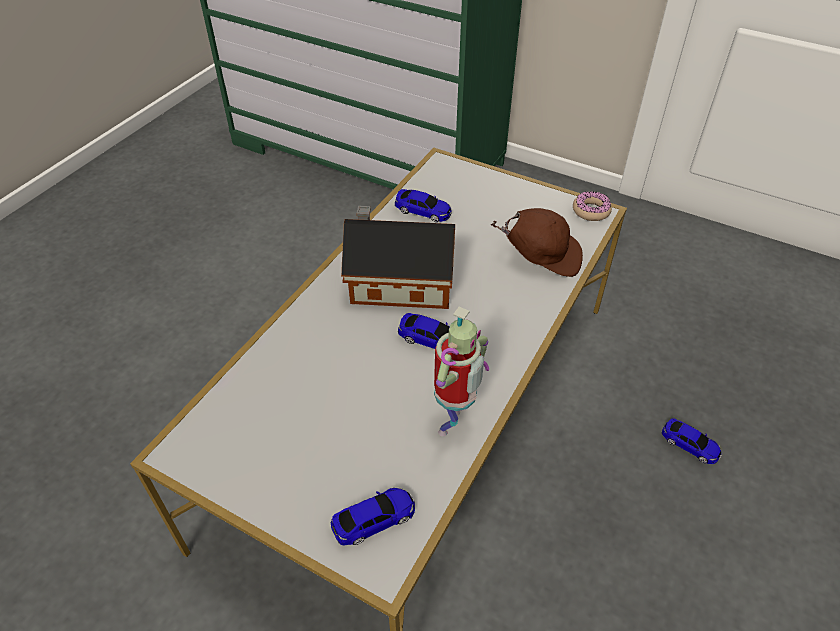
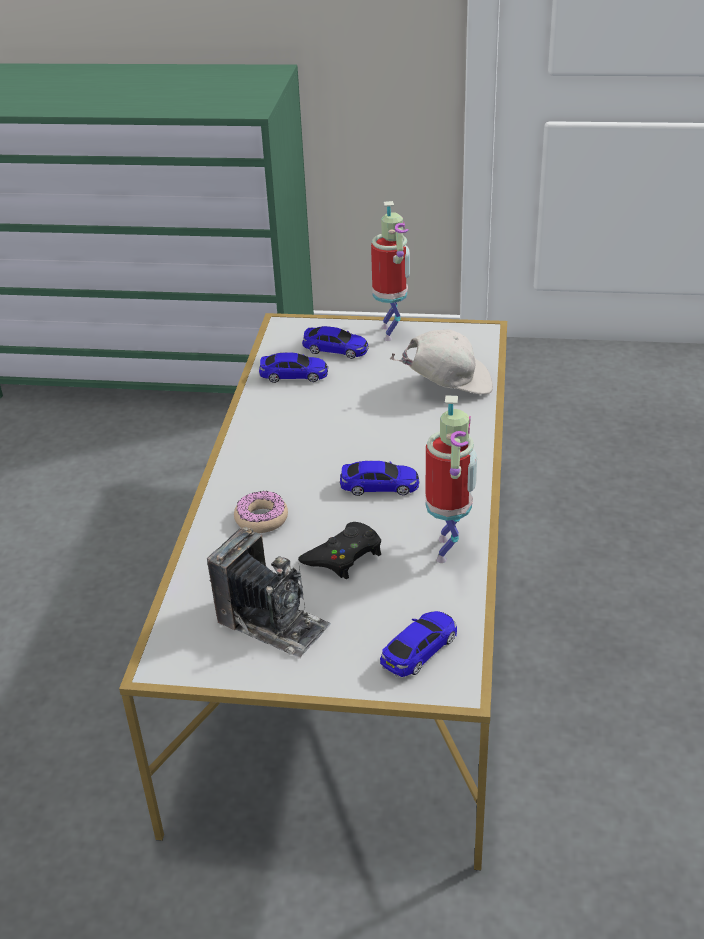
camera: 20 degrees left, 10 degrees down
(275, 444) = (272, 622): none -> camera
(366, 399) = (344, 556): none -> black game controller
(397, 282) = (308, 446): toy house -> none
(522, 193) = (392, 333): none -> toy robot
(541, 257) = (447, 385): brown cap -> white cap
(591, 211) = (473, 332): donut -> donut (261, 519)
(689, 445) = (657, 553): toy car -> toy car (335, 350)

